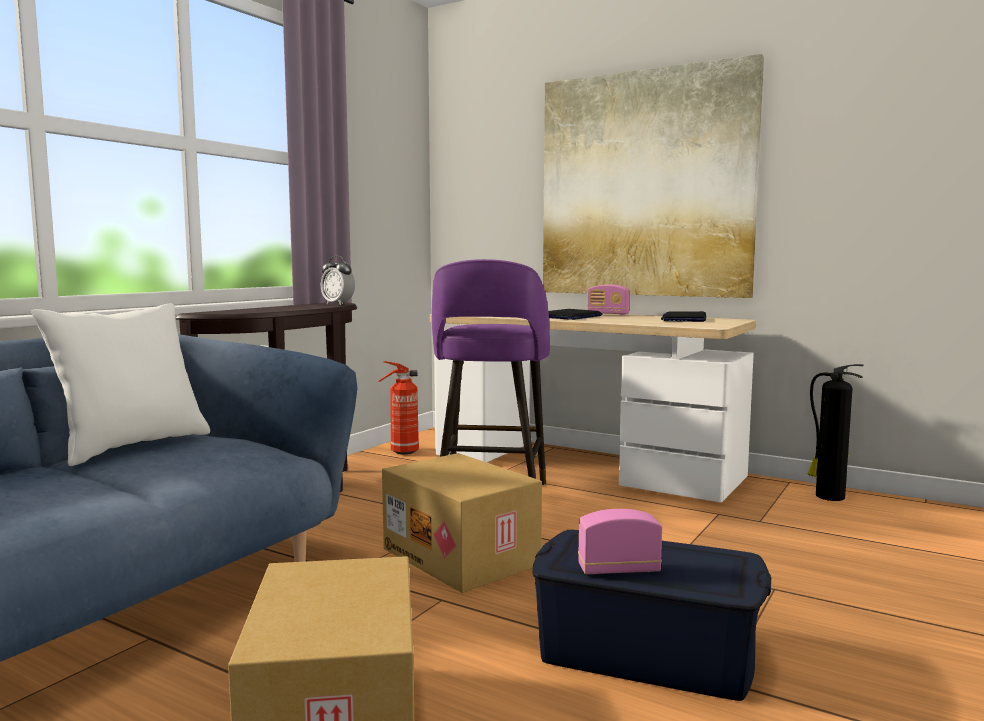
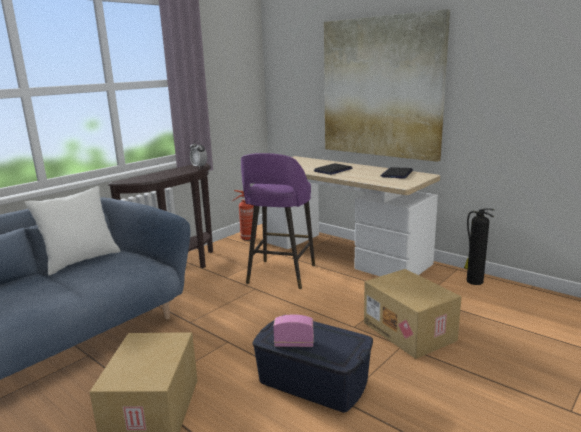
camera: 10 degrees right, 10 degrees up
(462, 556) = (249, 314): cardboard box -> cardboard box (410, 331)
(608, 314) = (357, 166): radio -> none

